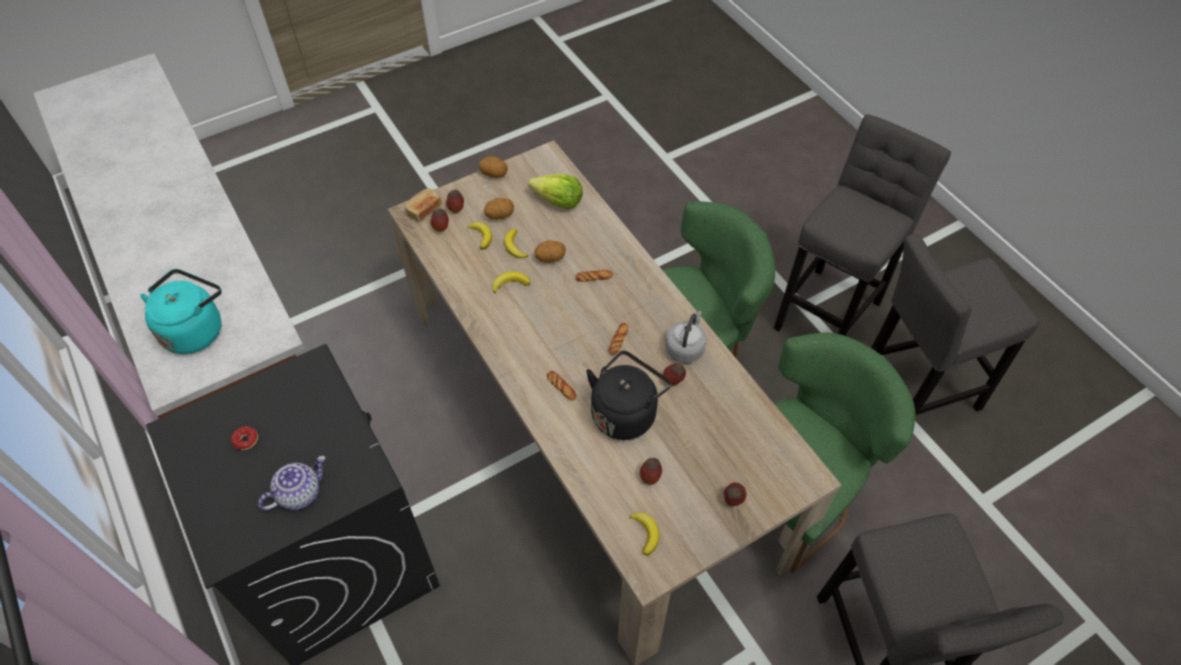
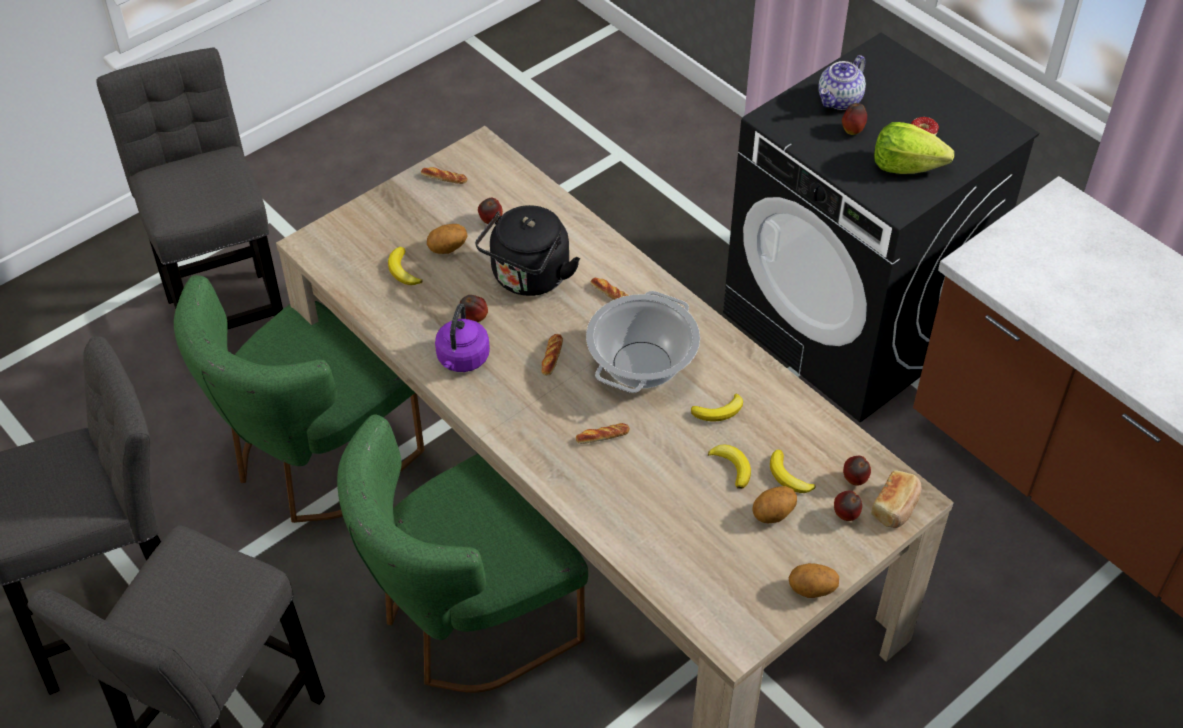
camera: 170 degrees right, 5 degrees down
(195, 329) = (1080, 257): turquoise kettle -> none
(550, 258) = (673, 456): potato -> potato (448, 249)
(554, 324) = (642, 365): none -> cooking pot
(558, 202) = (689, 553): lettuce -> lettuce (906, 166)
(646, 533) = (489, 176): banana -> banana (403, 270)
(685, 348) = (462, 360): grey kettle -> purple kettle
(688, 537) = (444, 178): none -> bread
(733, 500) = (398, 213): apple -> apple (852, 130)

